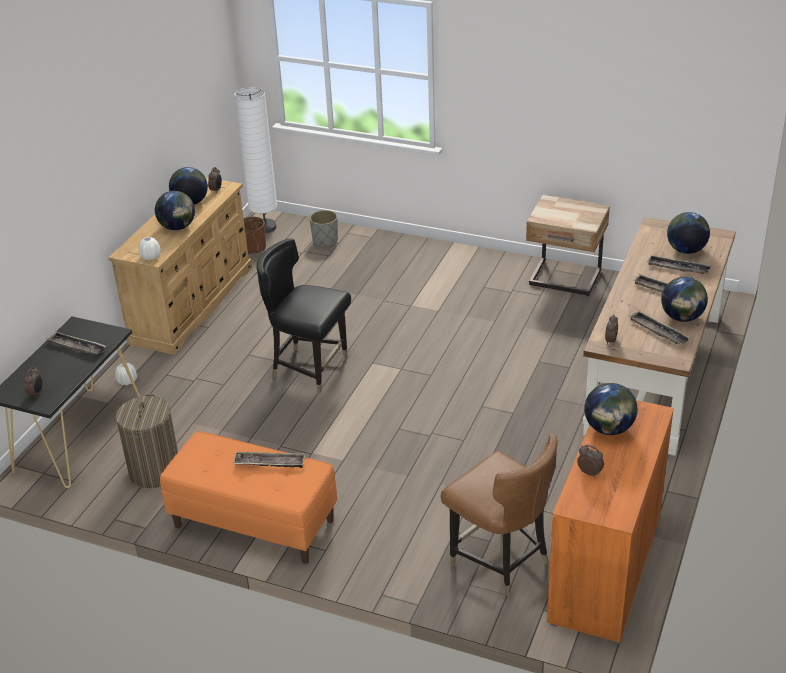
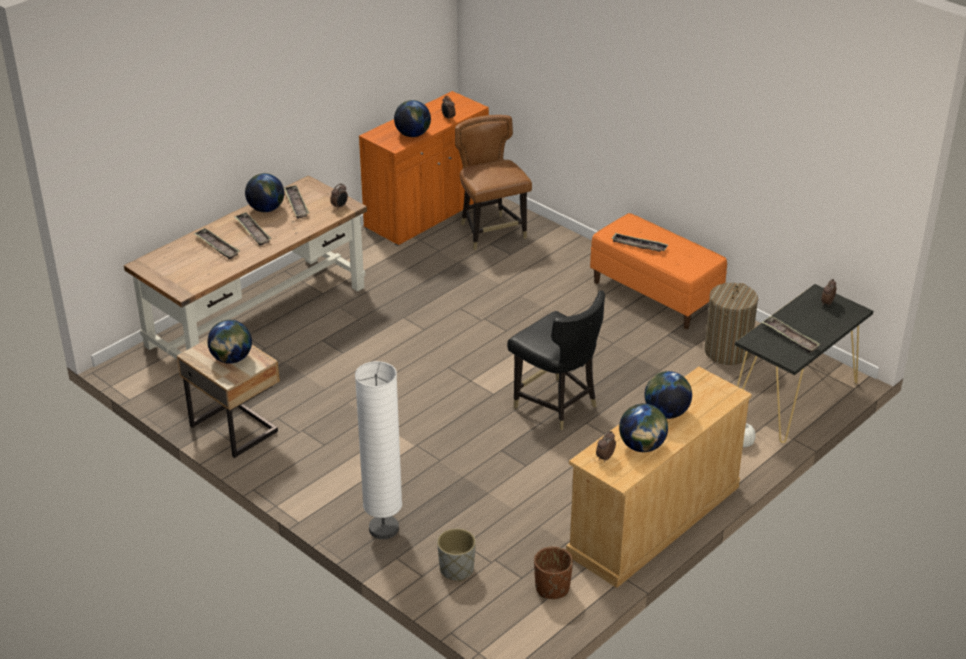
camera: 160 degrees left, 0 degrees up
(150, 256) = (704, 381): white vase -> none
(265, 227) = (522, 622): white floor lamp -> white floor lamp (383, 529)
(686, 250) = (189, 259): globe -> globe (231, 359)

